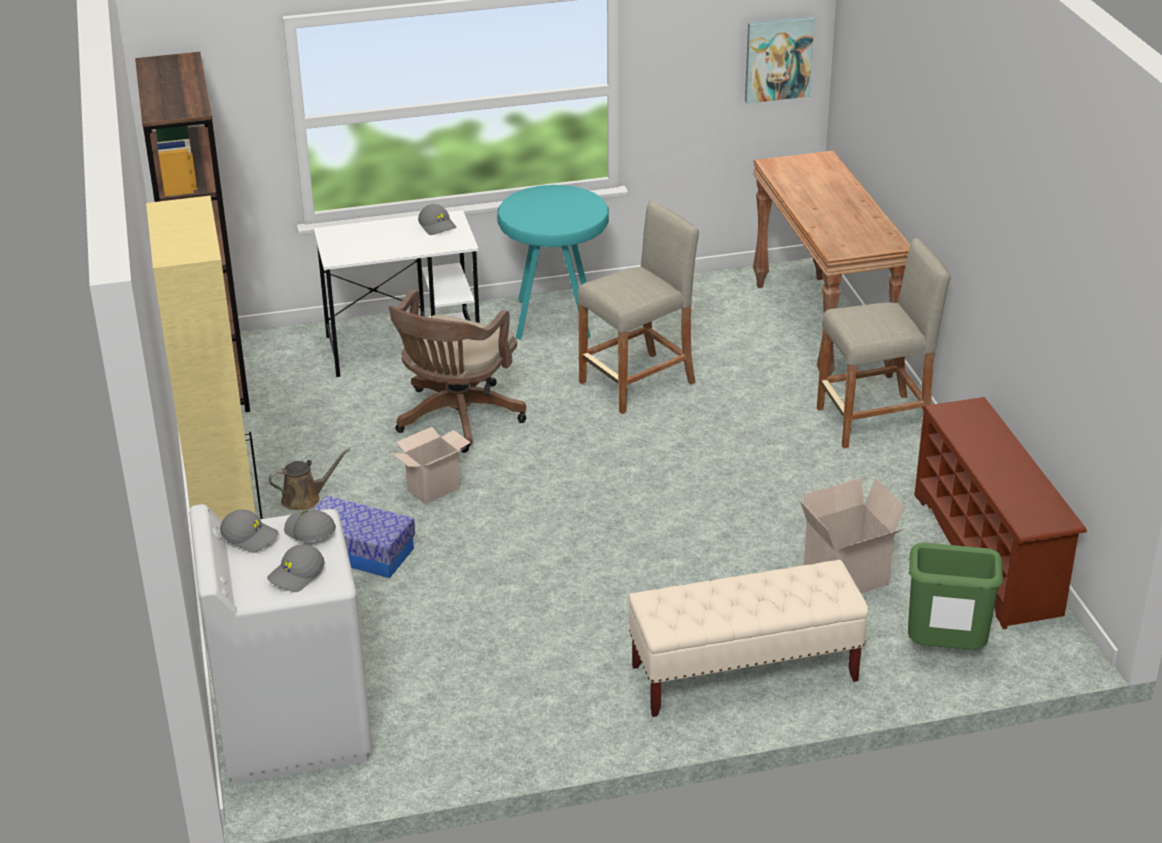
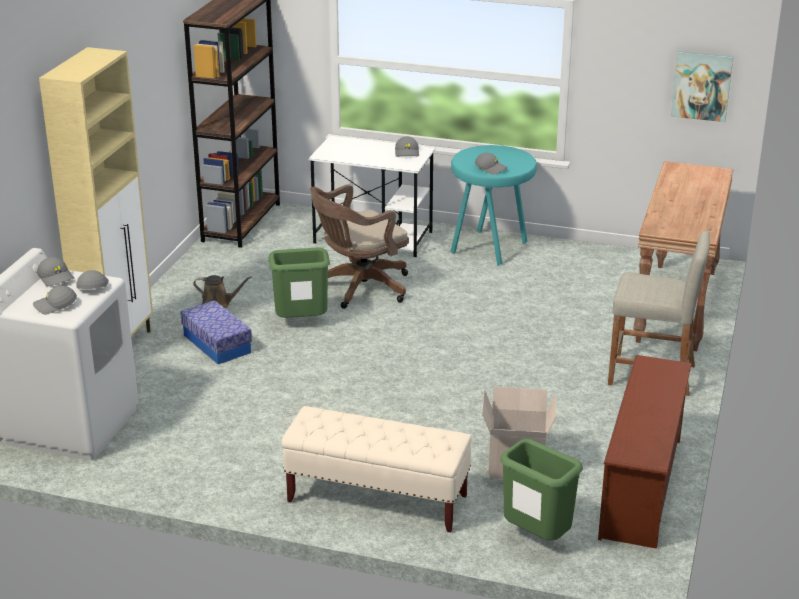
camera: 30 degrees right, 5 degrees down
(434, 488) = (302, 323): cardboard box -> green trash can
(561, 220) = (491, 168): none -> grey cap
(637, 383) = (504, 301): beige stool -> none

